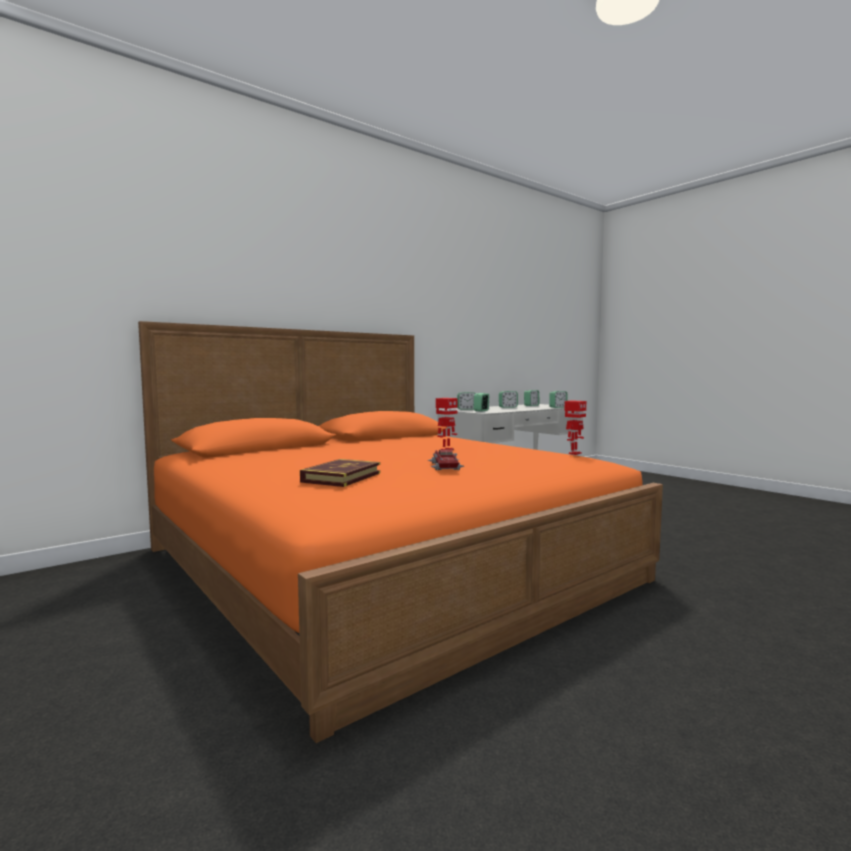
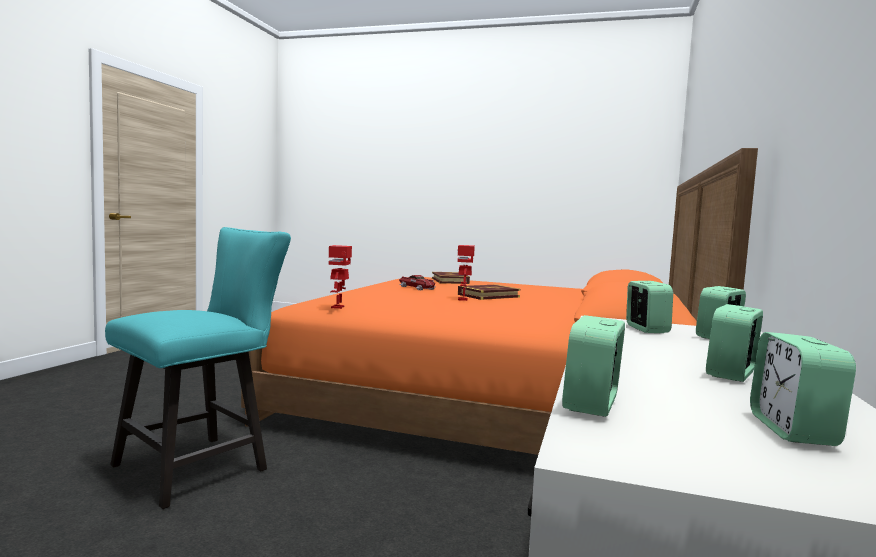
camera: 145 degrees right, 0 degrees up
(404, 451) = (488, 296): none -> book
(675, 556) = (201, 465): none -> turquoise chair

